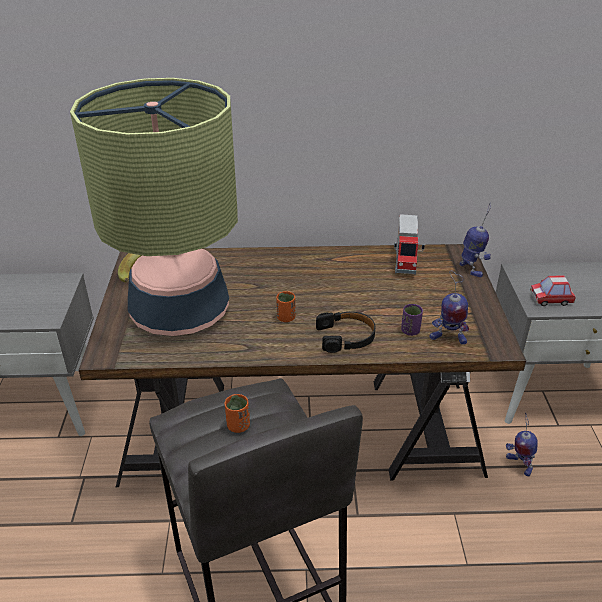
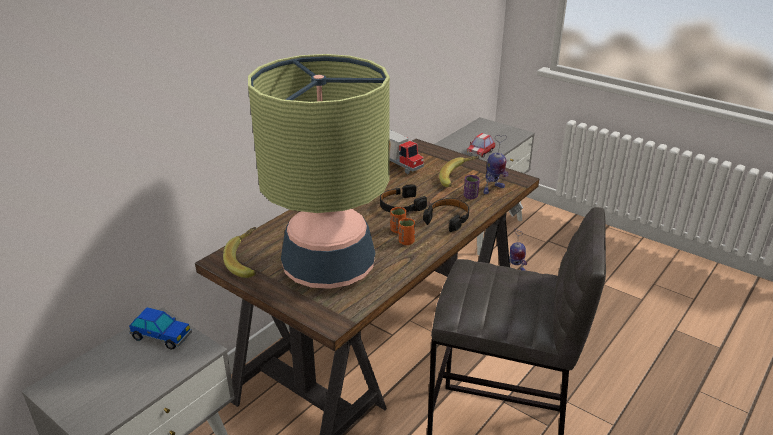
camera: 50 degrees left, 5 degrees down
(48, 292) = (162, 336): none -> toy car
(238, 426) = (497, 287): orange cup -> orange cup (406, 242)
(331, 298) = (401, 206): none -> black headphones
(432, 308) = (458, 180): none -> banana
(471, 269) = (440, 151): toy robot -> none

